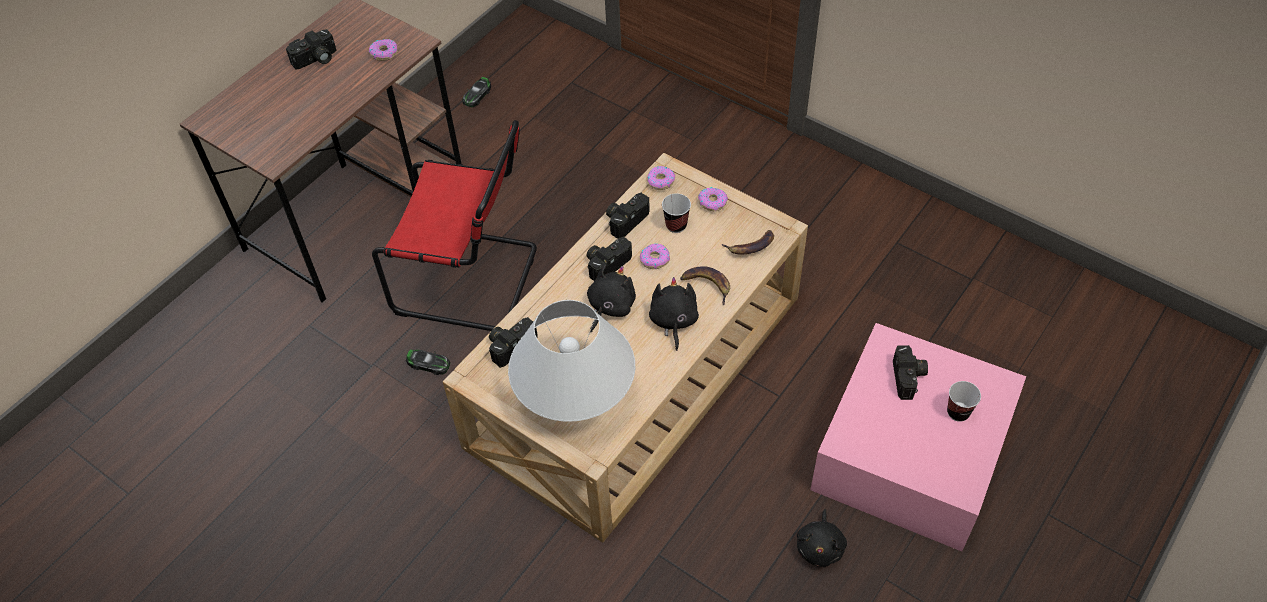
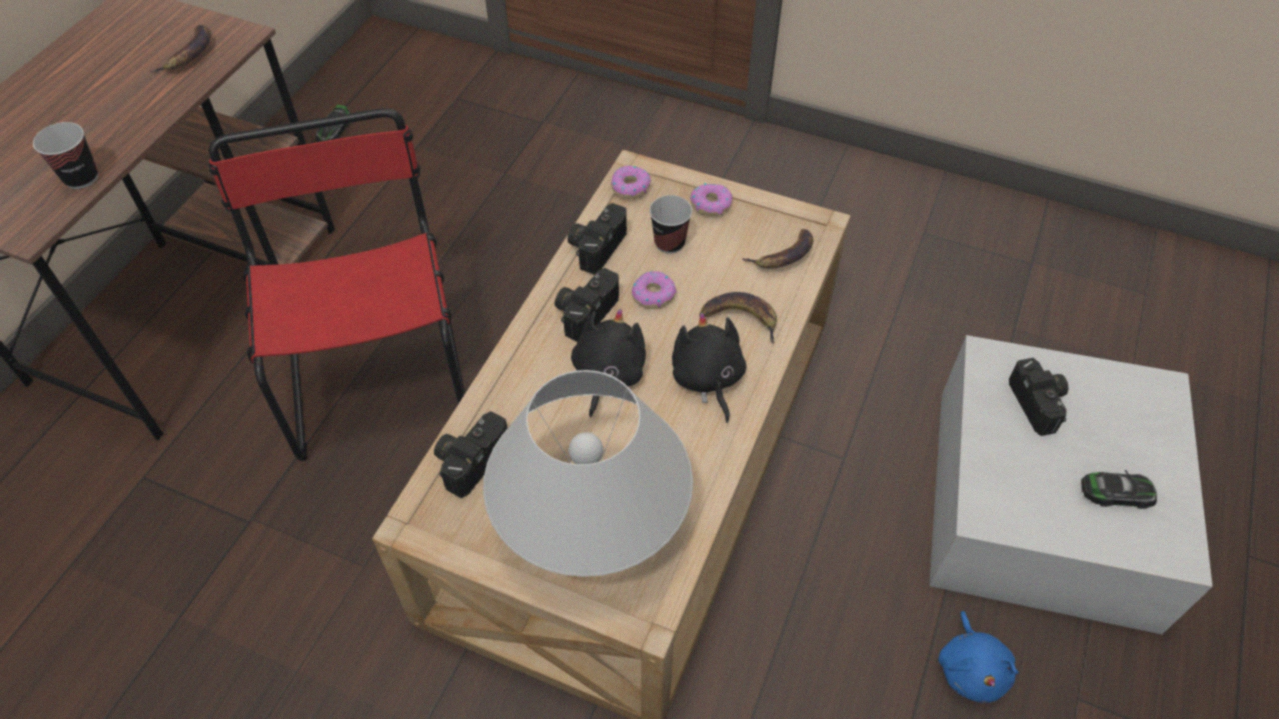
camera: 15 degrees left, 0 degrees up
(316, 60) = (82, 76): camera -> none
(384, 53) = (190, 55): donut -> banana
(428, 364) = (335, 503): toy car -> toy car (1116, 493)
(472, 280) = (376, 371): red chair -> red chair turned 105 degrees counterclockwise
(820, 547) = (971, 669): black plush toy -> blue plush toy
(911, 452) = (1042, 504): pink storage box -> white storage box
(958, 412) = (1123, 440): cup -> cup (81, 178)

